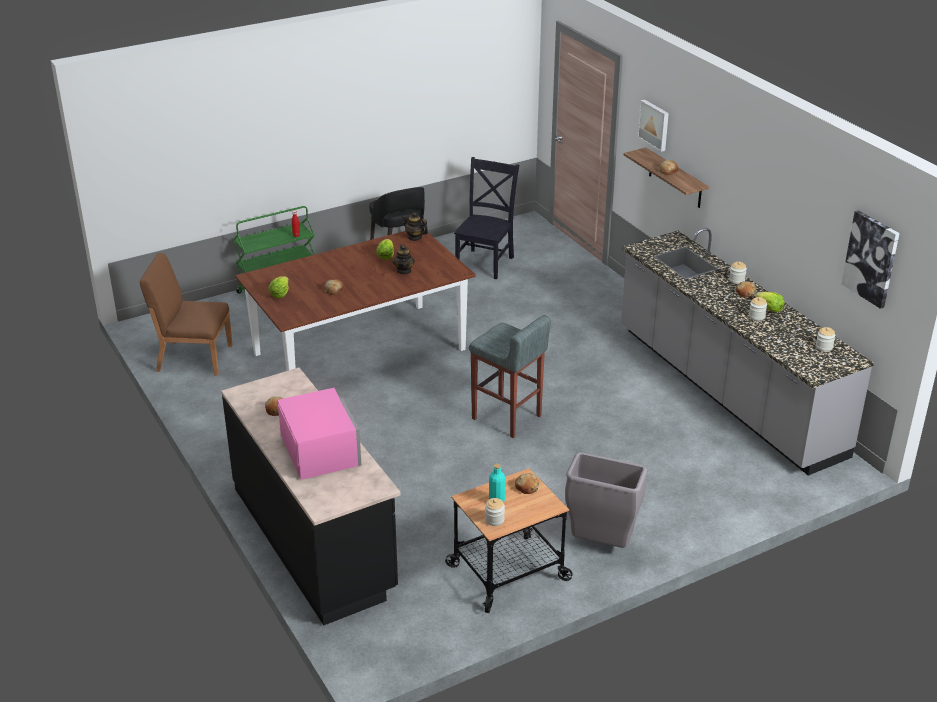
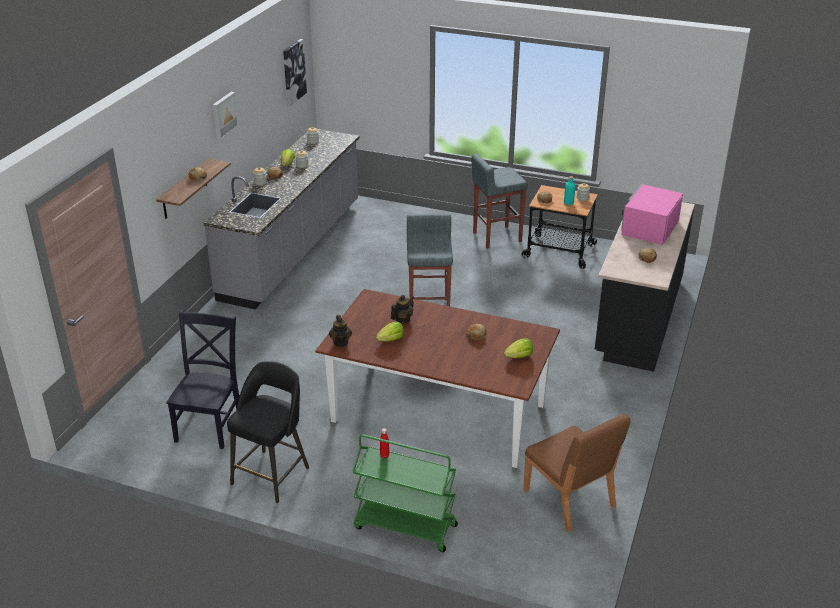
camera: 130 degrees left, 0 degrees up
(485, 262) = (210, 425): black chair -> black chair turned 120 degrees clockwise
(601, 544) = (496, 237): grey trash can -> grey stool
(654, 124) = (158, 168): picture -> picture (223, 115)

